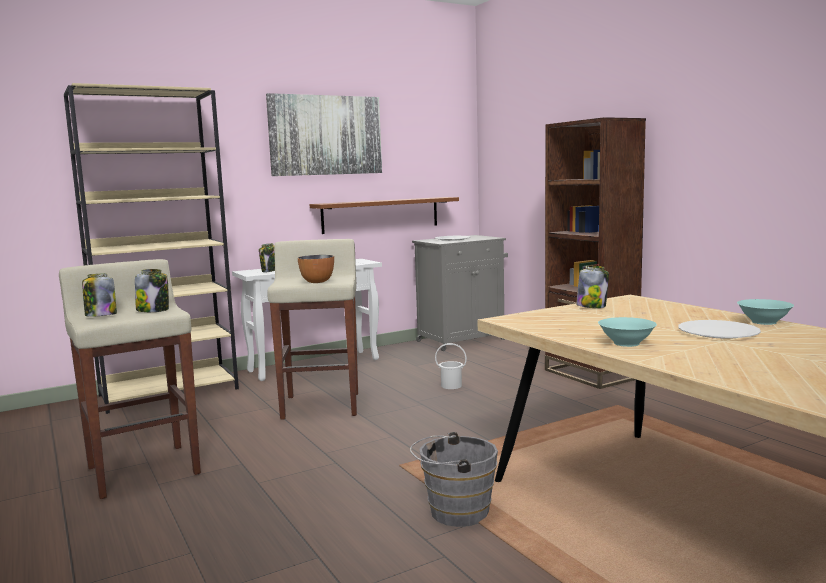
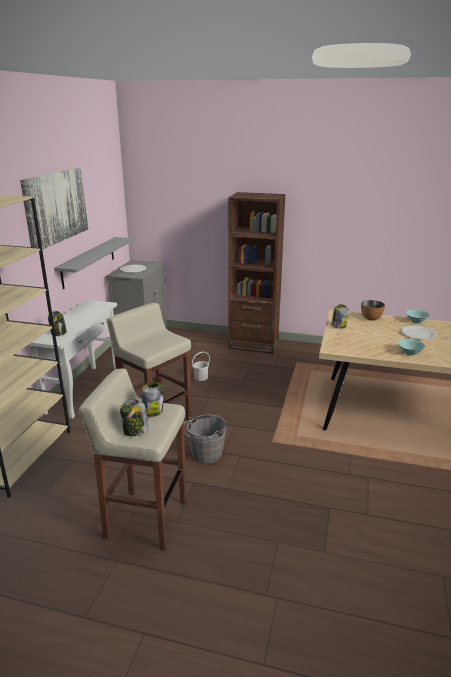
camera: 45 degrees left, 15 degrees up
(317, 282) = (165, 343): bowl -> bowl (371, 318)
(381, 214) = (88, 261): brown shelf -> grey shelf
(454, 512) = (335, 454): grey bucket -> grey bucket (204, 455)

